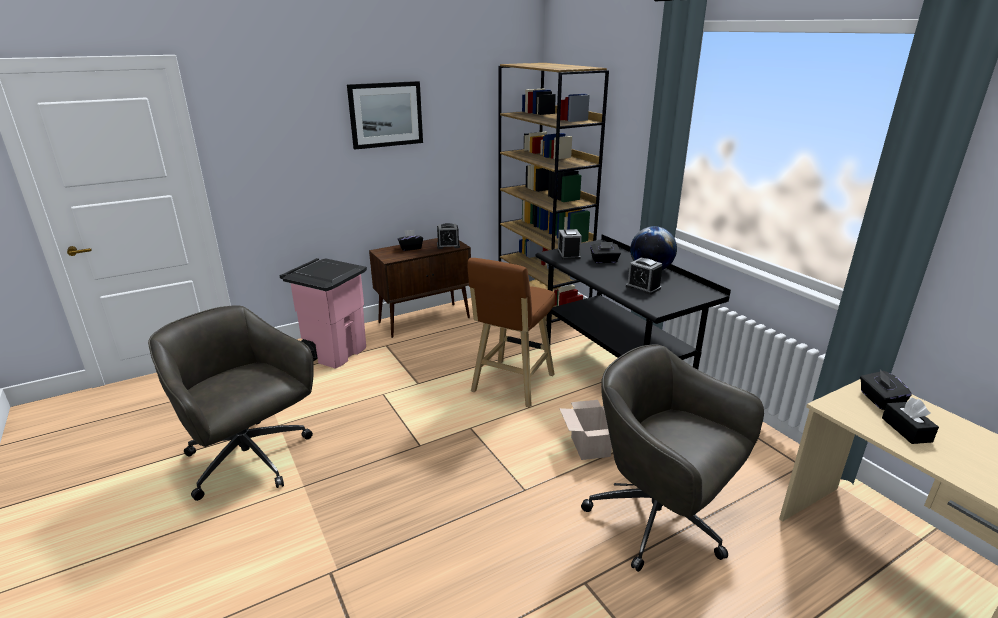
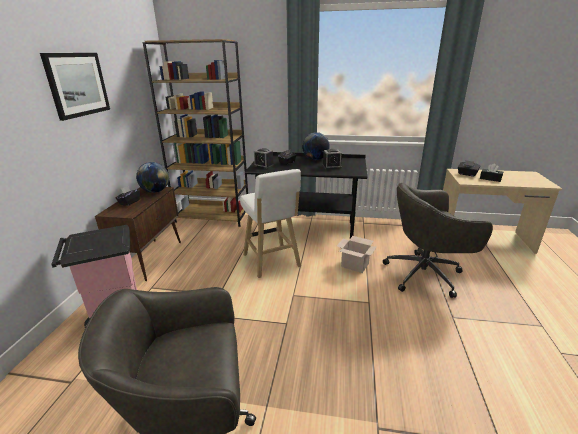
camera: 50 degrees left, 0 degrees up
(448, 245) = (155, 191): alarm clock -> globe
(511, 385) = (272, 262): brown stool -> white stool

